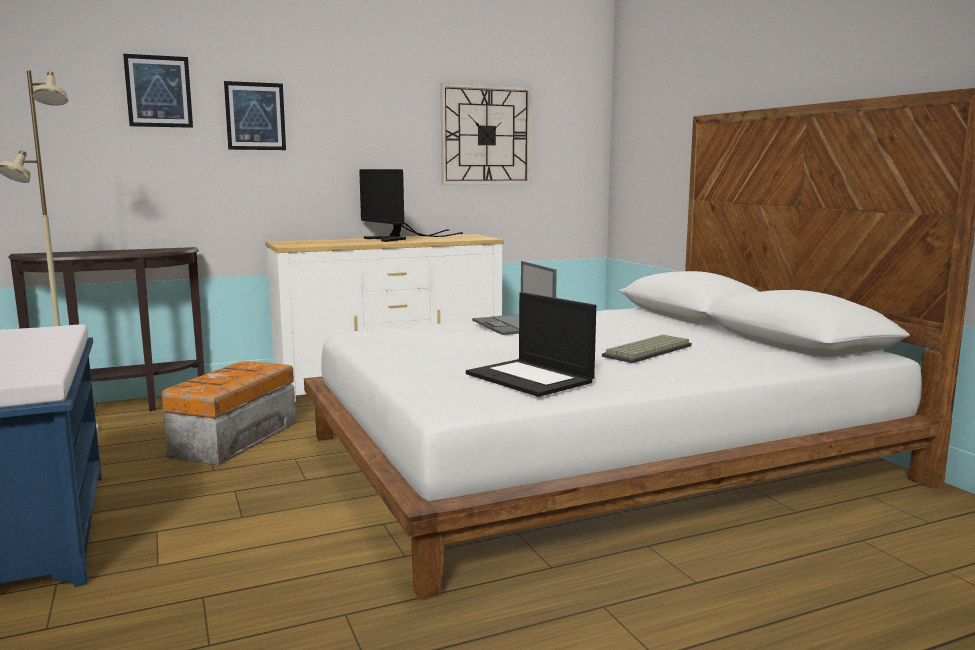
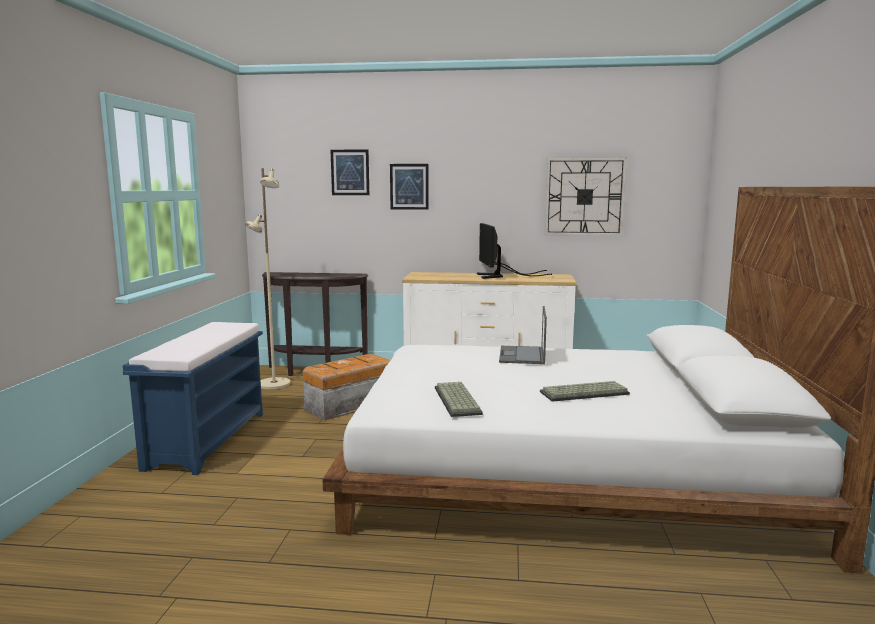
camera: 30 degrees right, 0 degrees up
(531, 378) = (458, 400): laptop -> keyboard

